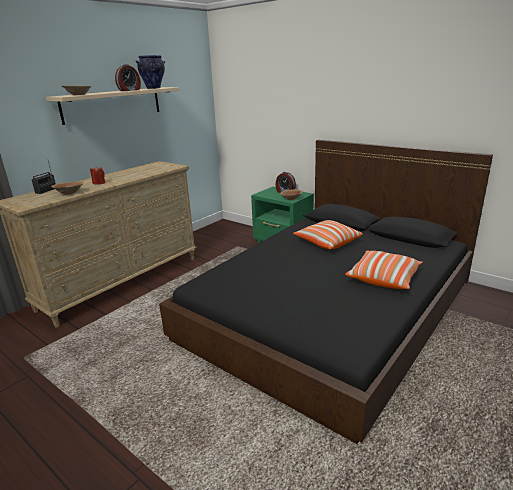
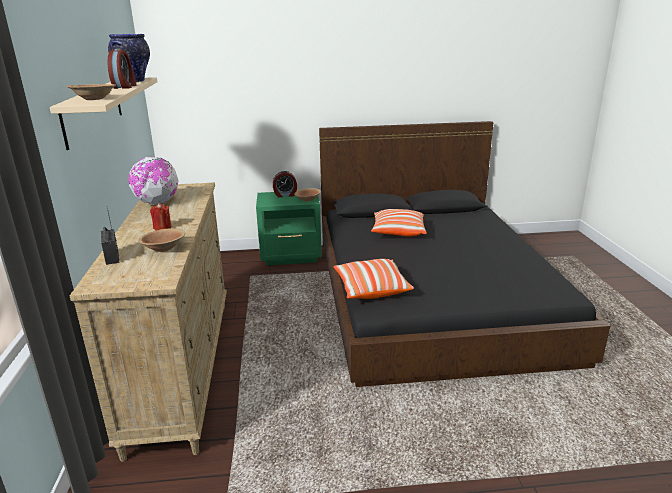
camera: 45 degrees left, 0 degrees up
(134, 170) = (157, 203): none -> globe
(383, 278) = (489, 243): pillow -> pillow (371, 288)

